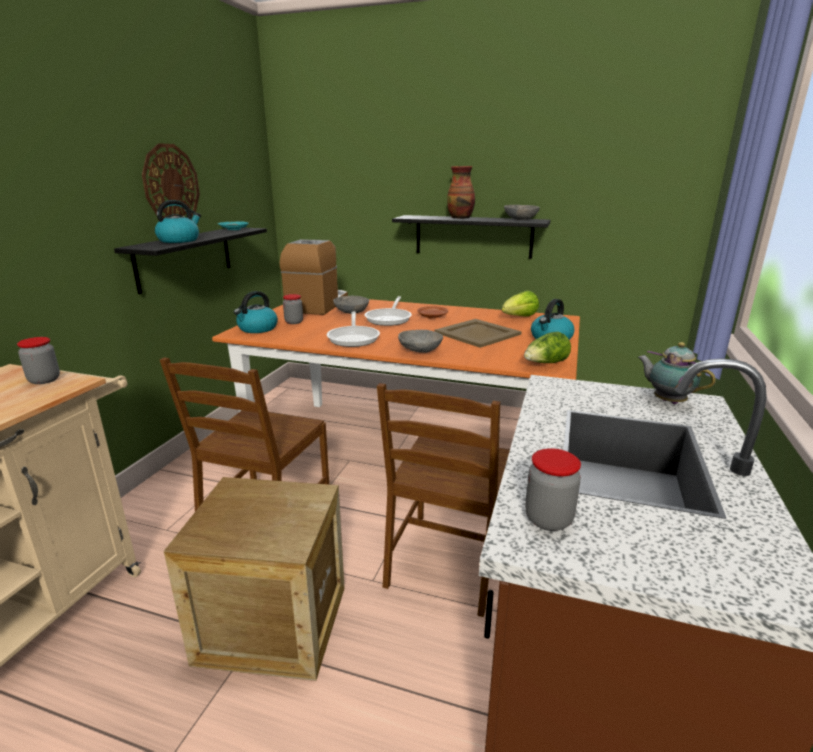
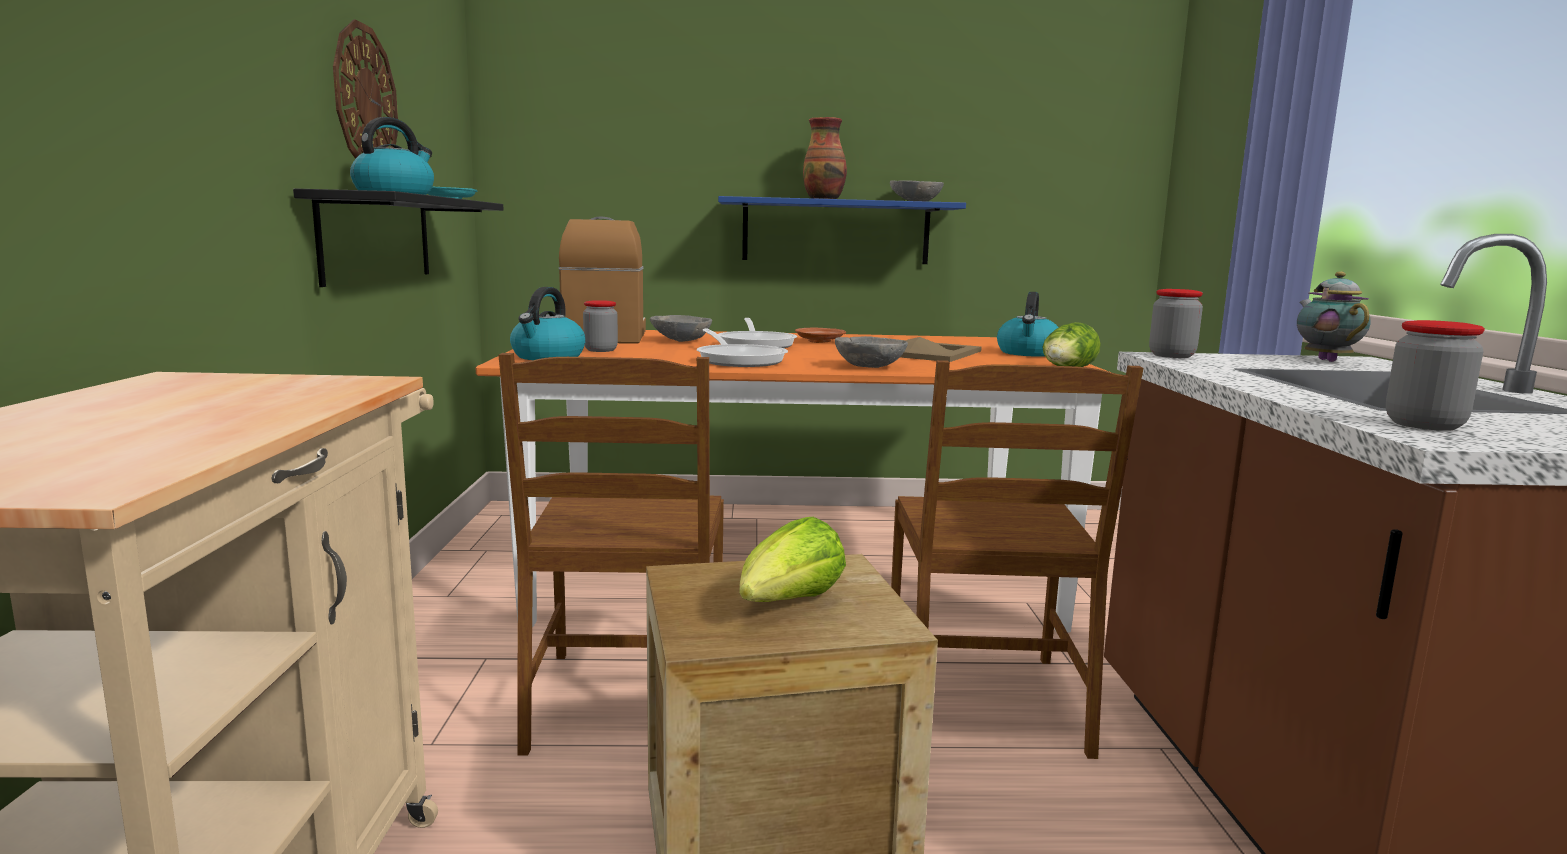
camera: 20 degrees left, 10 degrees down
(44, 380) = (294, 381): jar -> jar (1171, 355)
(473, 236) = (836, 232): black shelf -> blue shelf
(519, 317) = (947, 340): lettuce -> lettuce (789, 604)
(667, 401) = (1325, 360): teapot -> teapot turned 60 degrees clockwise

